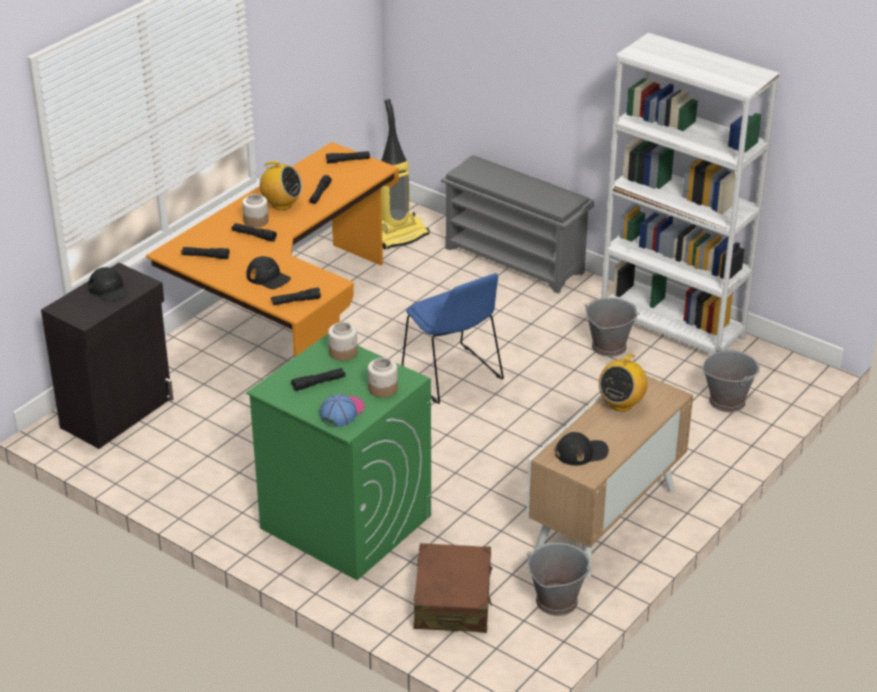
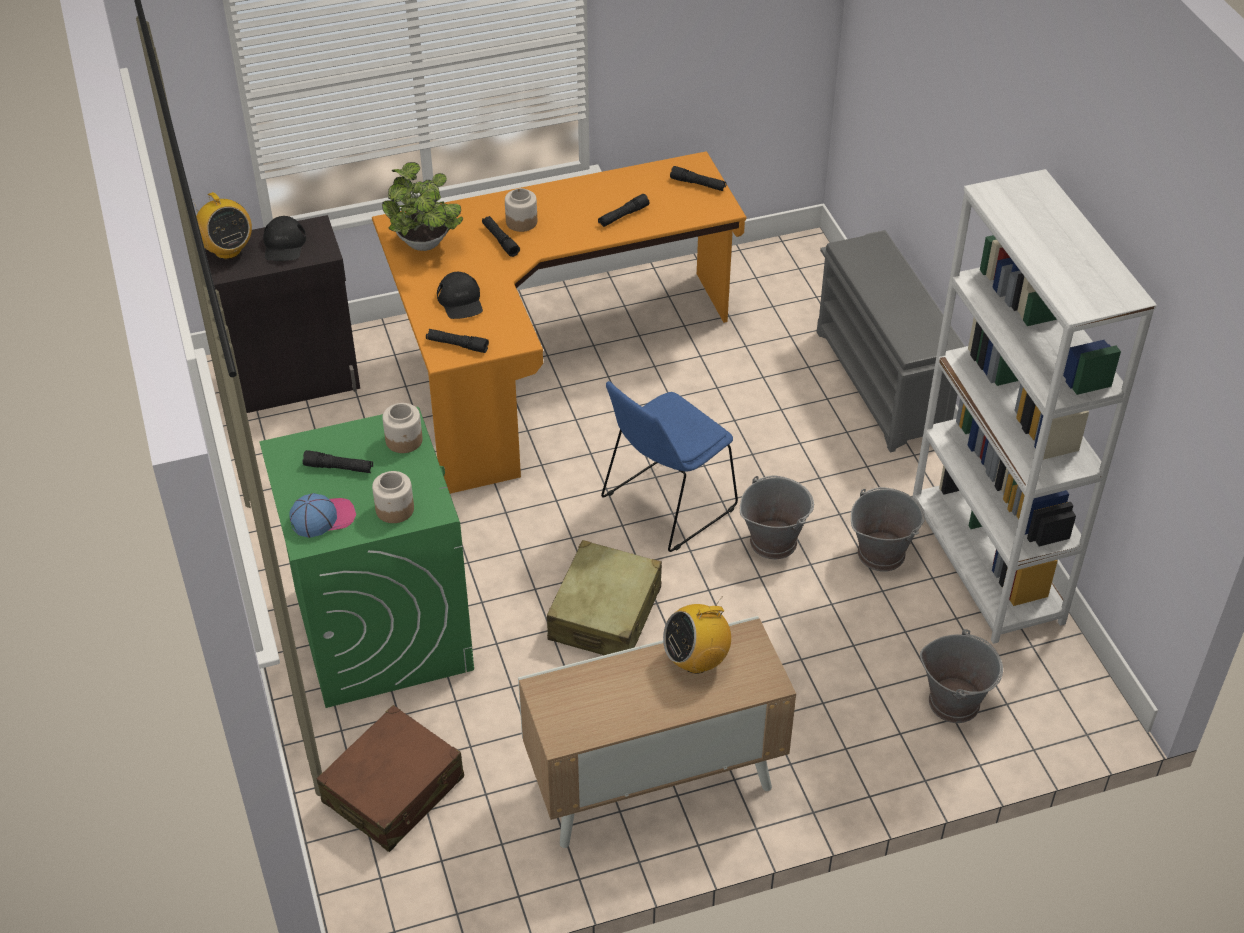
camera: 35 degrees right, 10 degrees up
(205, 256) = (426, 245): black flashlight -> potted plant
(281, 205) = (568, 212): radio -> radio (227, 250)
(399, 235) = (781, 292): vacuum cleaner -> none
(453, 377) = (665, 505): blue chair -> blue chair turned 45 degrees clockwise
(480, 449) = (605, 614): none -> beige suitcase
(556, 601) = (498, 857): grey bucket -> grey bucket (773, 541)
(581, 452) = (584, 701): black cap -> none

